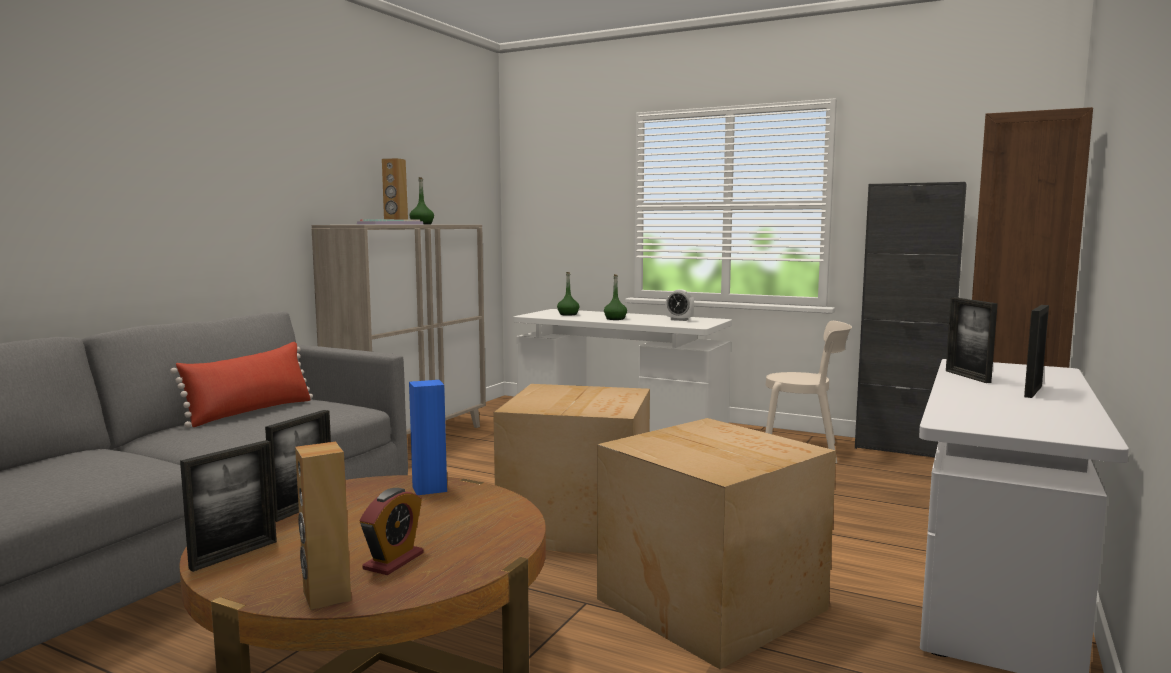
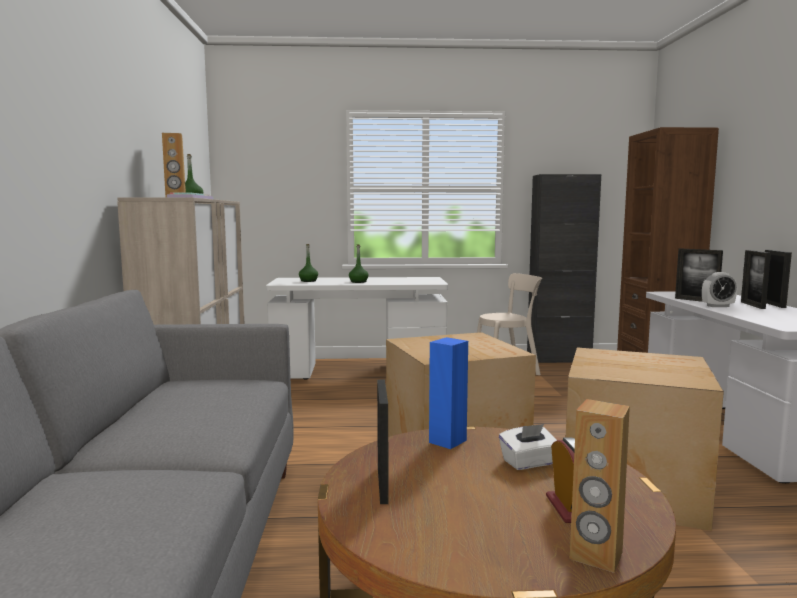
camera: 30 degrees left, 0 degrees up
(234, 555) = (427, 547): picture frame -> picture frame (772, 304)
(251, 412) = (166, 401): red pillow -> none
(452, 521) = (529, 463): none -> white tissue box
(679, 320) = (407, 279): alarm clock -> alarm clock (718, 306)

